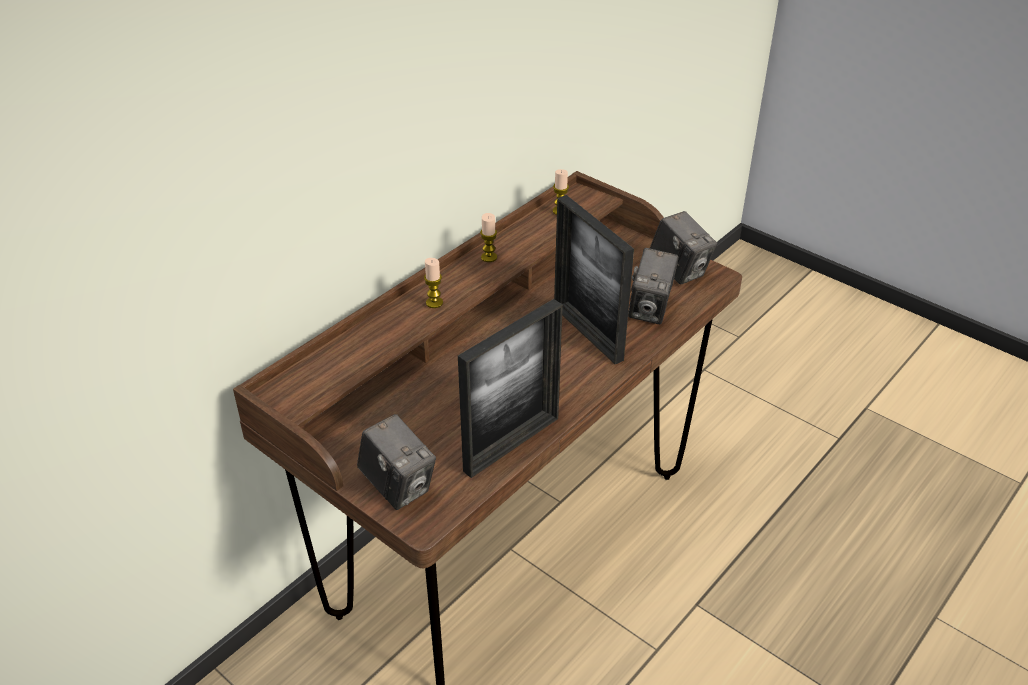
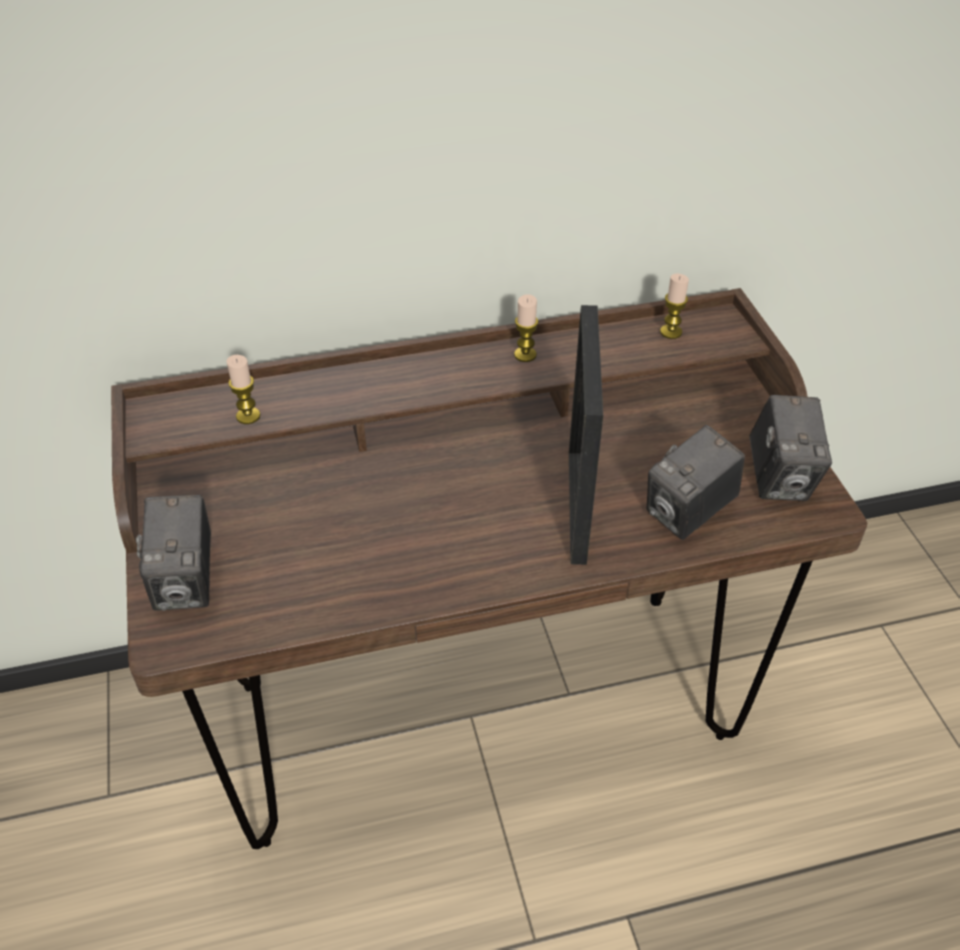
camera: 35 degrees right, 5 degrees up
(434, 303) = (407, 383): candle -> candle (248, 416)
(511, 444) = (350, 601): picture frame -> none

